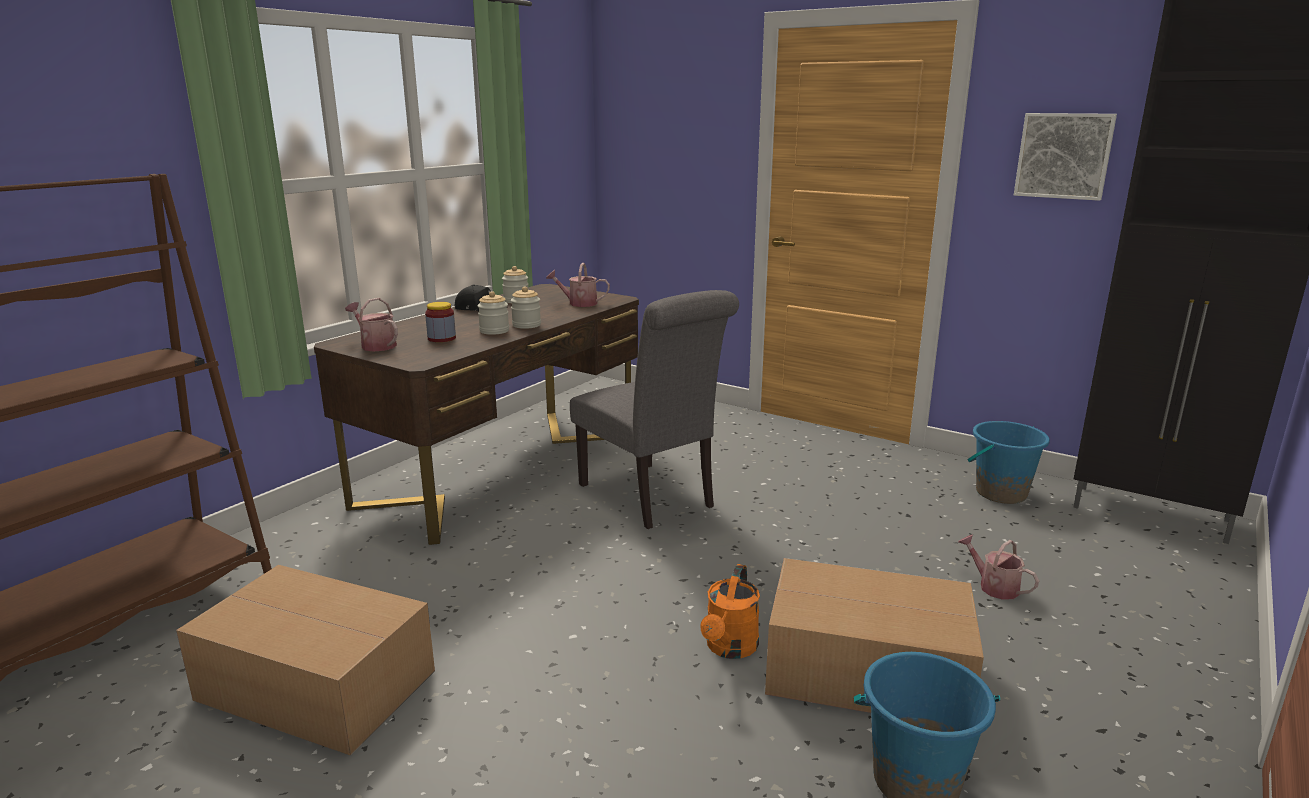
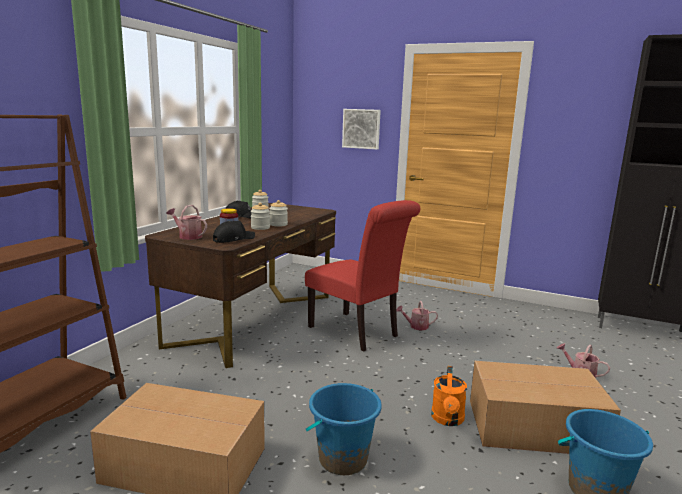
camera: 10 degrees left, 5 degrees down
(438, 351) = (233, 239): none -> black cap
(578, 303) = (301, 213): watering can -> watering can (416, 326)
(651, 498) = (357, 333): grey chair -> red chair
(1000, 493) = (556, 321): blue bucket -> blue bucket (342, 459)
(1064, 155) = (583, 128): picture -> picture (361, 128)

